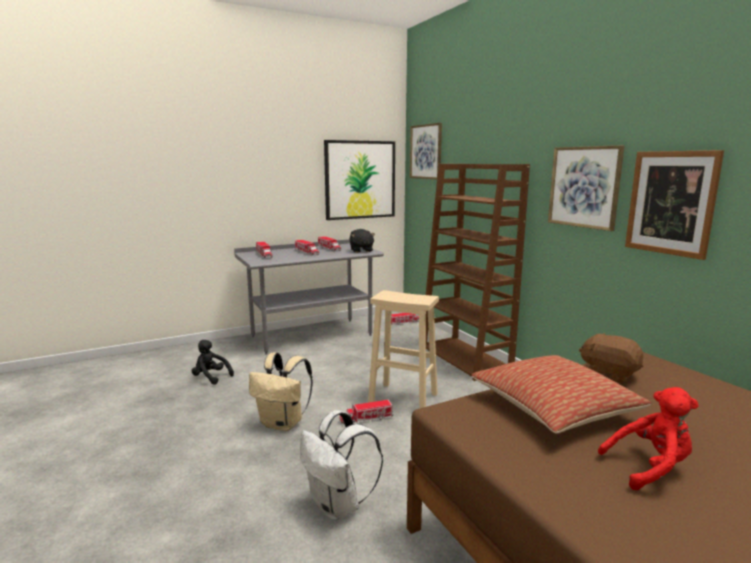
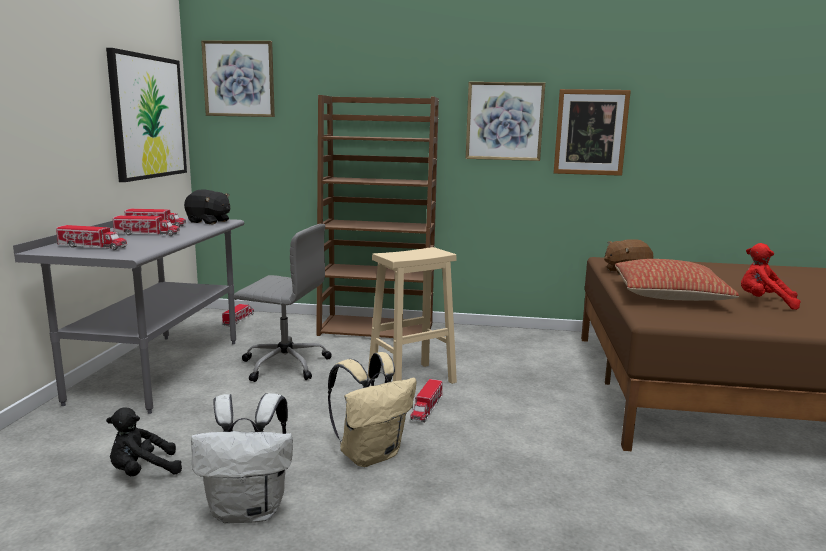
camera: 55 degrees left, 0 degrees up
(338, 506) = (566, 470): white backpack -> white backpack (249, 510)
(364, 357) = (284, 364): none -> grey office chair
(650, 468) = (764, 303): red plush toy -> red plush toy turned 90 degrees counterclockwise

